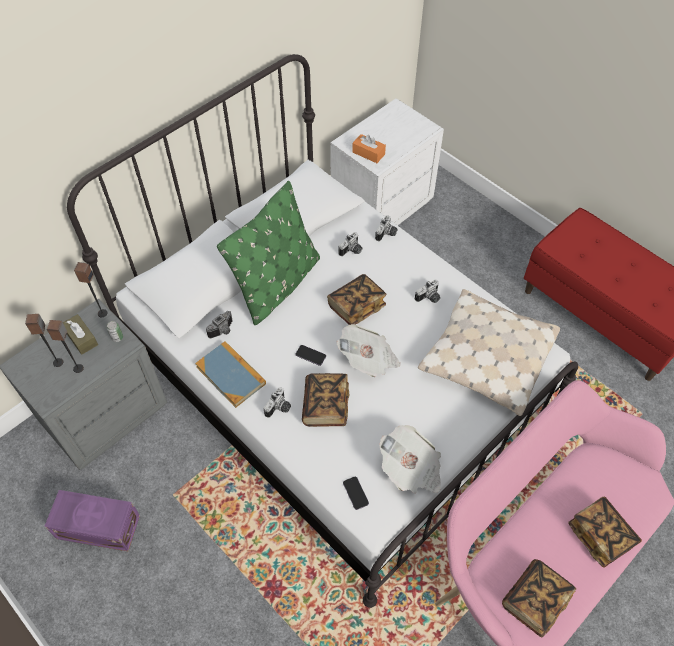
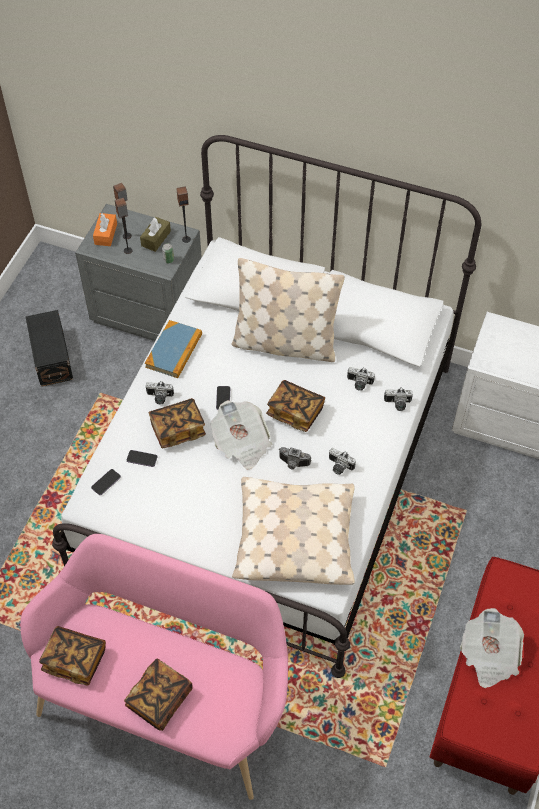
camera: 65 degrees right, 0 degrees up
(97, 525) = (52, 356): purple storage box -> black storage box
(223, 331) = (215, 326): camera -> camera (293, 464)
(277, 285) = (285, 343): green pillow -> beige pillow
(344, 450) = (142, 459): none -> phone
(368, 153) = (493, 348): orange tissue box -> orange tissue box (106, 234)
(411, 469) = (146, 514): newspaper -> newspaper (489, 656)

